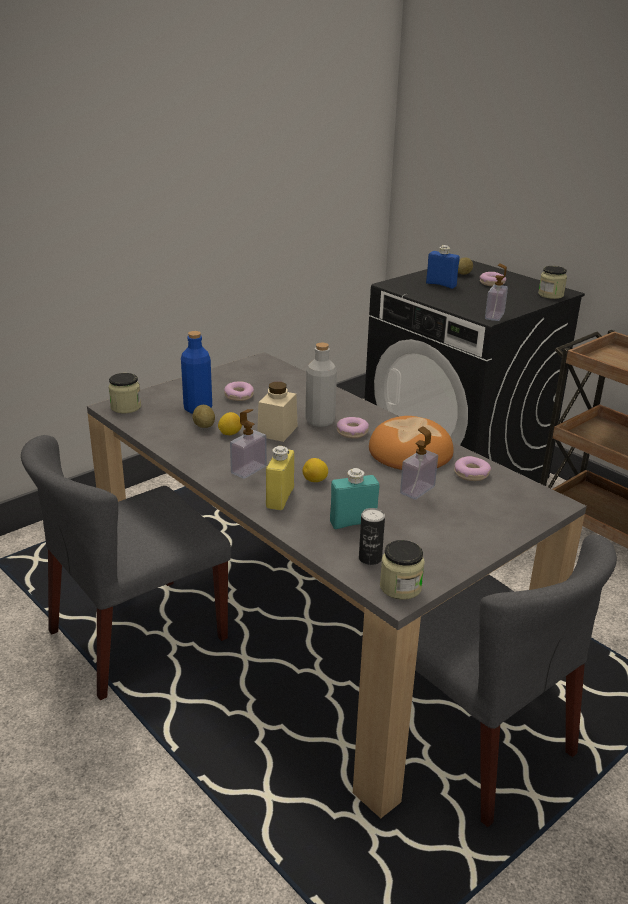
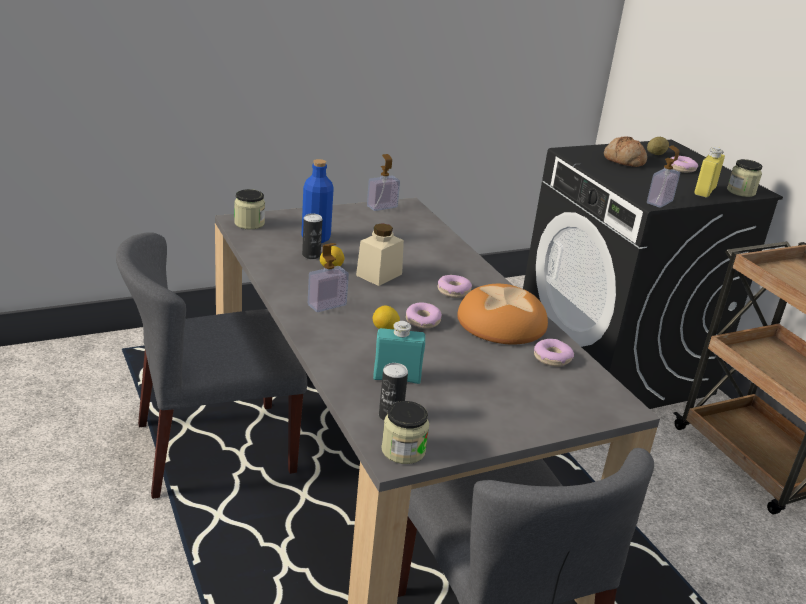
camera: 15 degrees right, 0 degrees up
(204, 426) = (311, 255): potato -> can
(239, 396) = (363, 234): donut -> donut (422, 321)
(280, 498) = (339, 338): yellow bottle -> yellow bottle (704, 191)
(320, 421) = (427, 274): grey bottle -> none
(417, 490) = (484, 361): soap dispenser -> soap dispenser (382, 206)
(441, 284) = (623, 161): blue bottle -> bread

